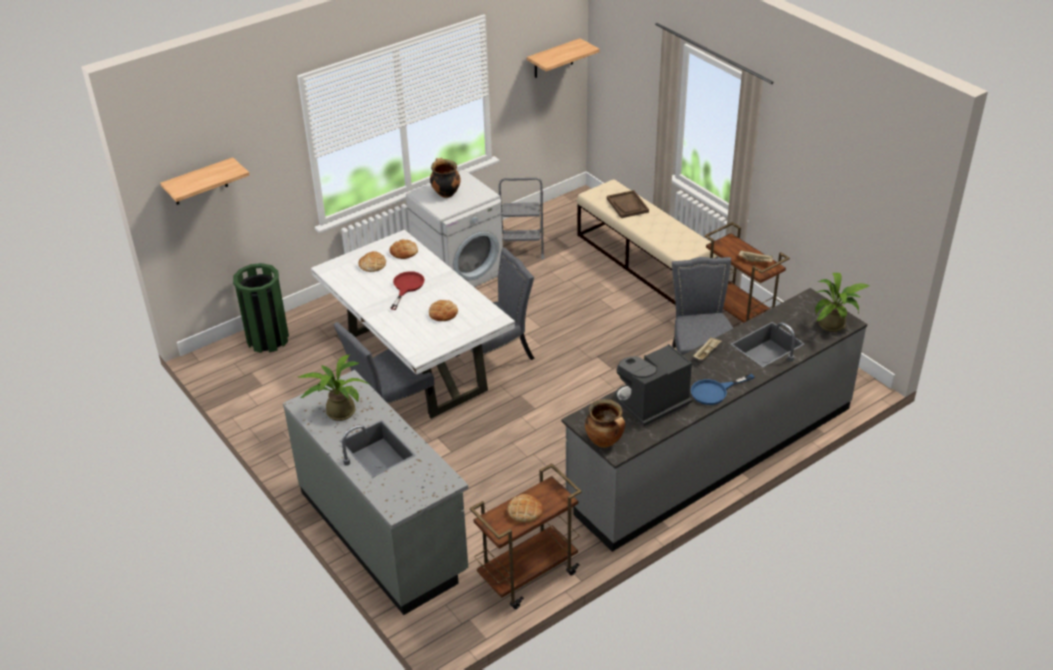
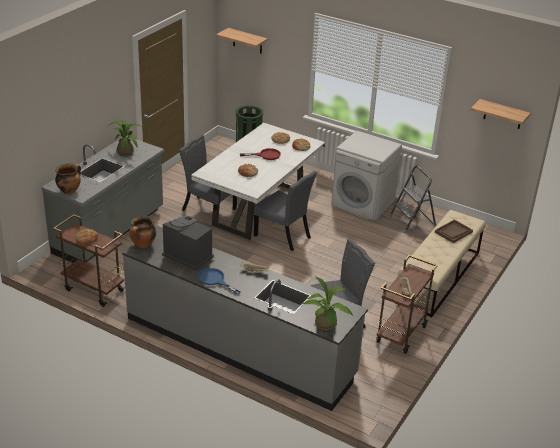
camera: 65 degrees right, 5 degrees down
(445, 193) = (367, 142): cooking pot -> cooking pot (69, 190)

